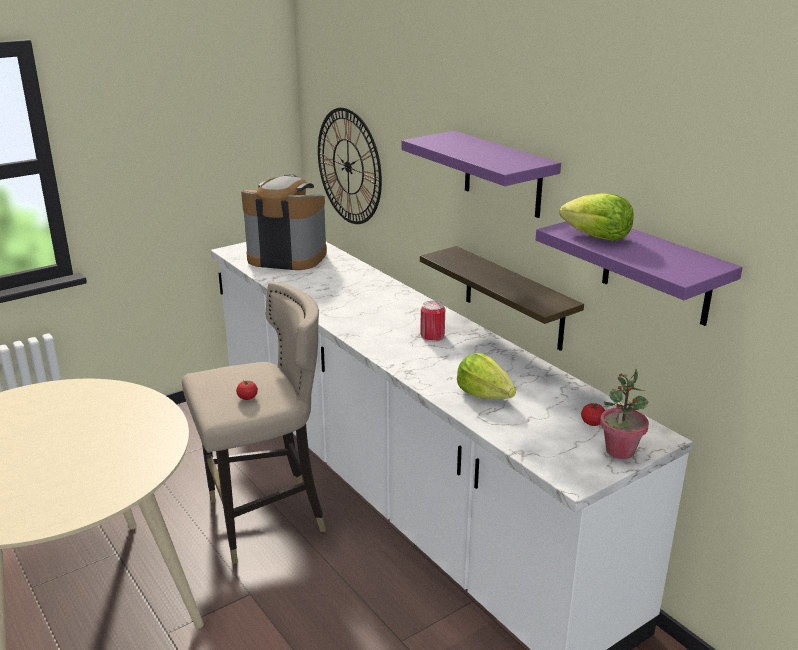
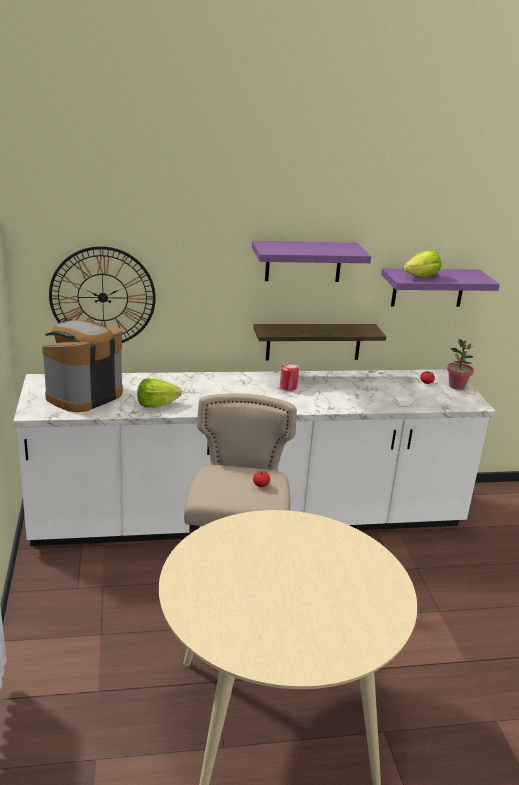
camera: 65 degrees left, 0 degrees up
(484, 394) = (377, 397): lettuce -> lettuce (156, 404)

